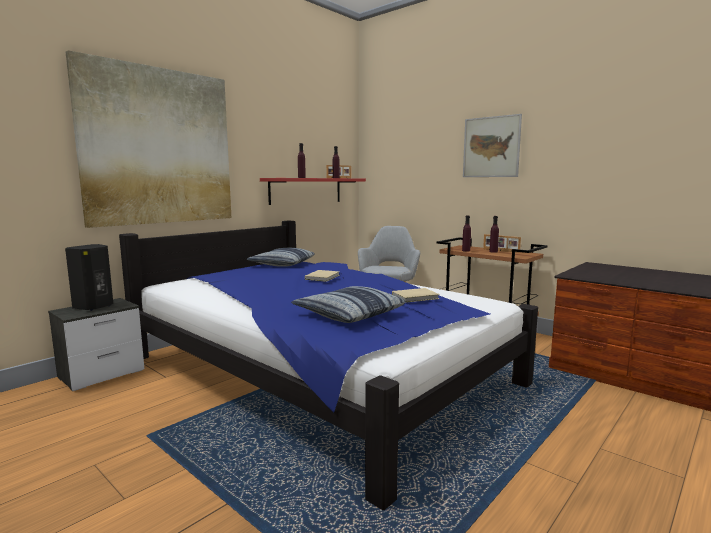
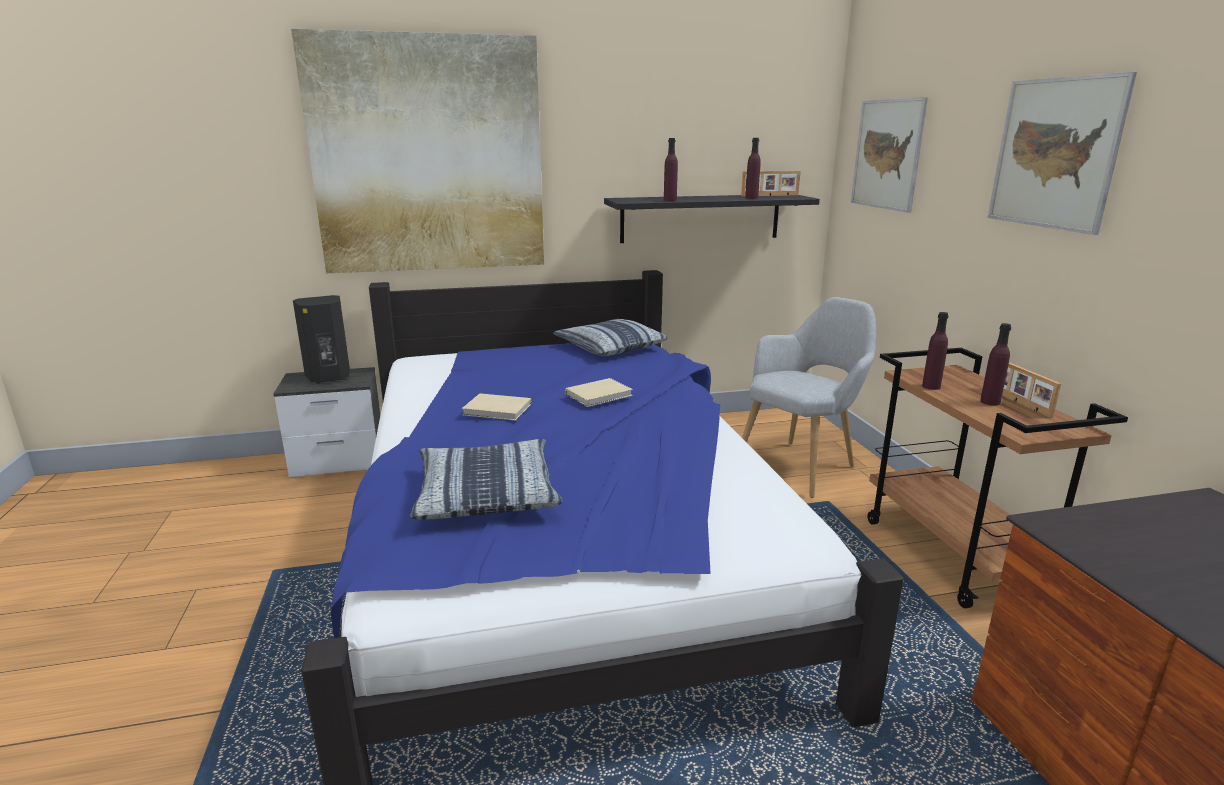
camera: 35 degrees right, 10 degrees up
(306, 190) = (700, 218): red shelf -> black shelf
(396, 155) = (887, 154): none -> picture
(416, 297) = (648, 486): beige book -> beige book (498, 410)

